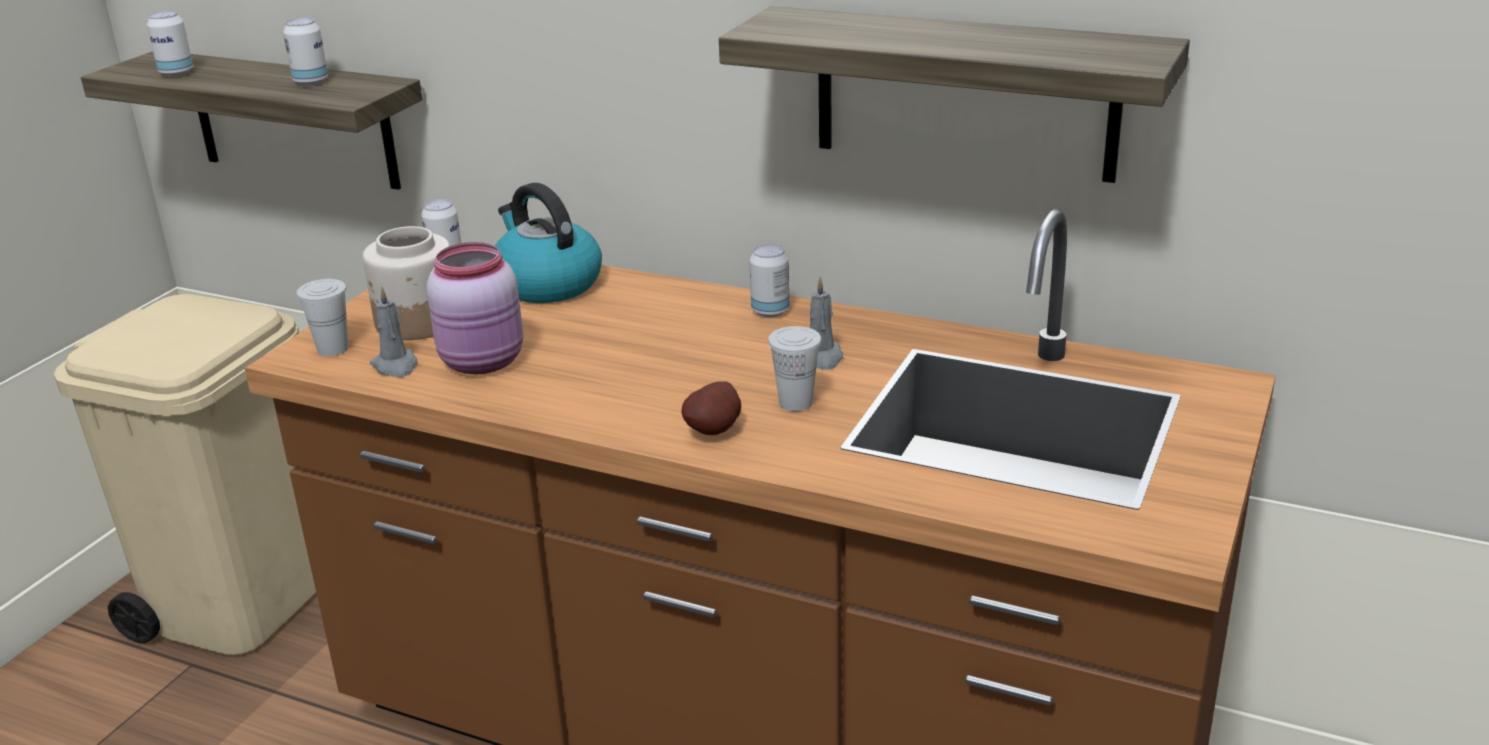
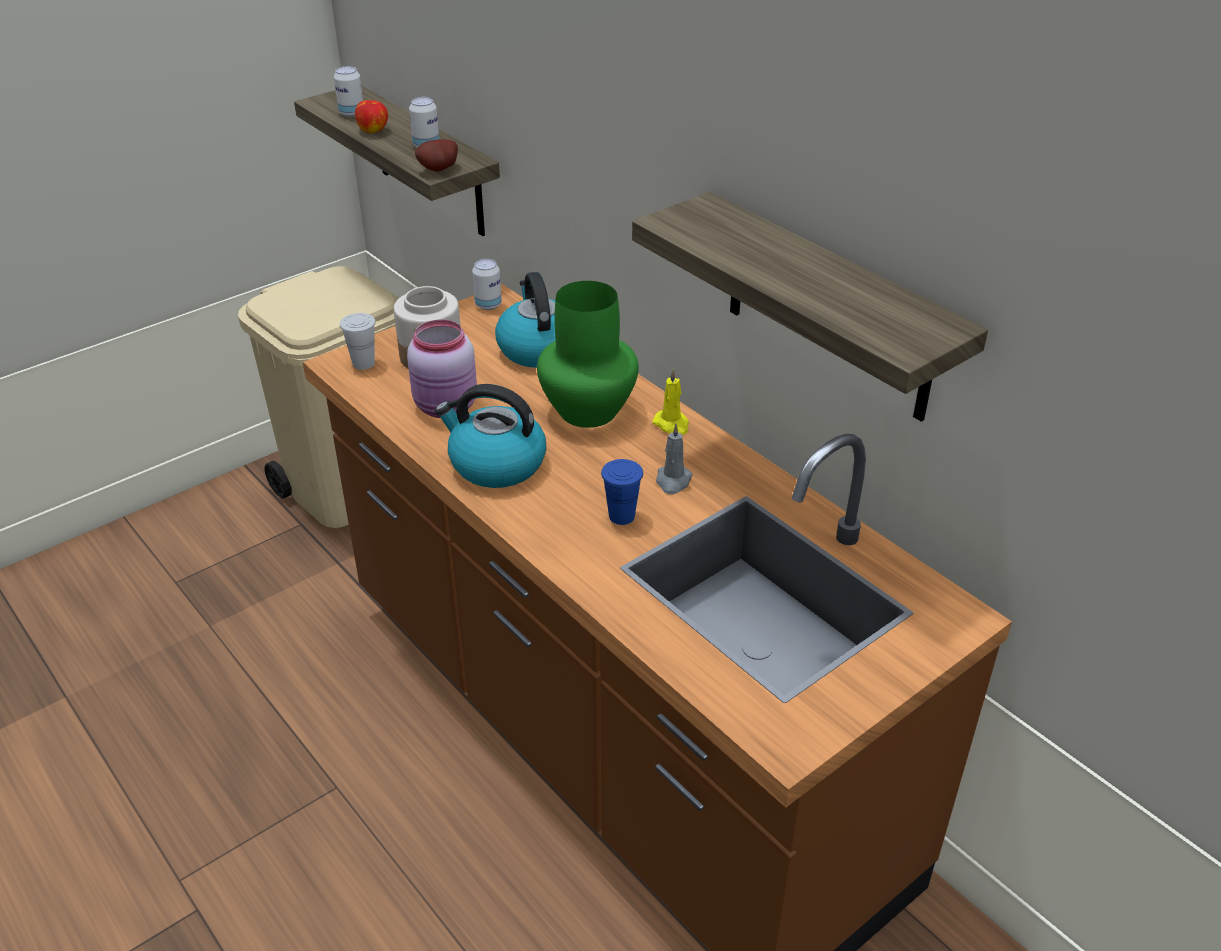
camera: 25 degrees right, 10 degrees up
(224, 81) = (373, 131): none -> apple
(396, 366) = (391, 391): grey candle -> none
(598, 397) = (495, 464): none -> kettle
(661, 324) = (587, 411): none -> green vase
(716, 431) = (549, 521): potato -> potato (440, 170)
(770, 311) = (672, 424): can -> yellow candle
(795, 403) = (621, 516): white cup -> blue cup

